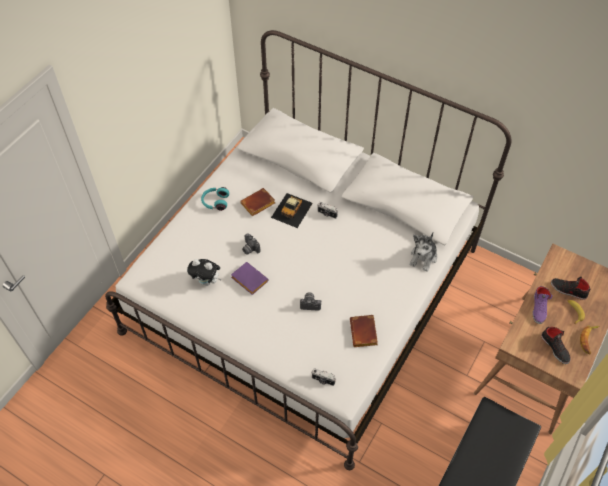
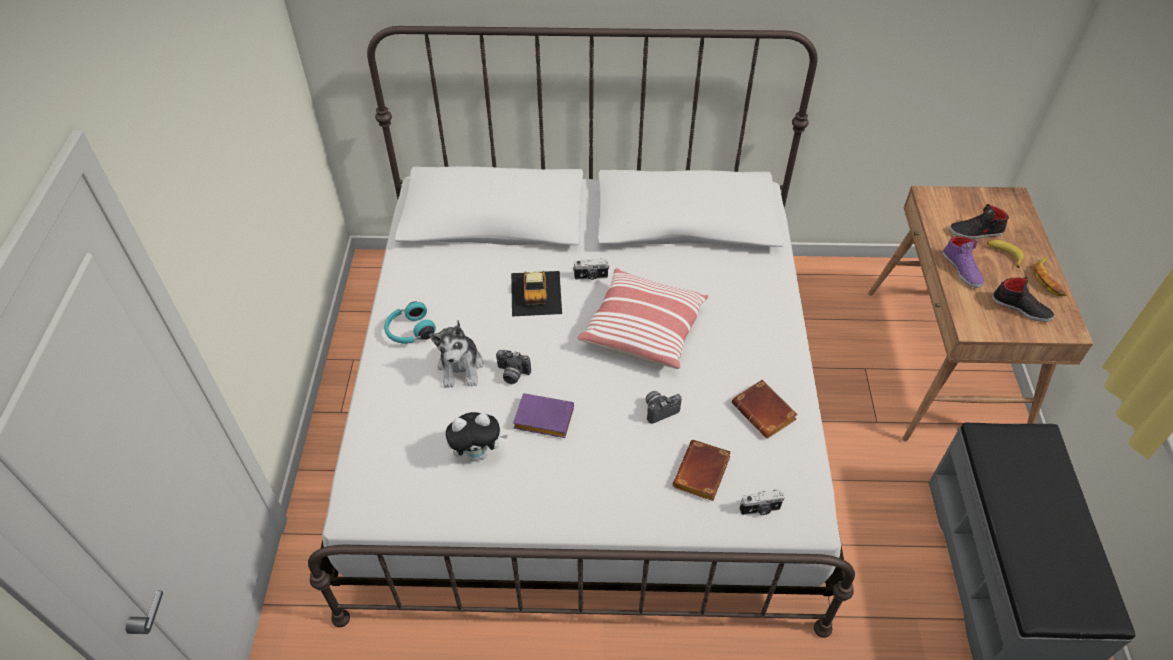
camera: 30 degrees left, 5 degrees down
(257, 205) = (479, 307): brown book -> brown book (702, 475)
(333, 256) = (643, 329): none -> pillow
(423, 257) = (763, 276): plush toy -> plush toy (461, 367)

